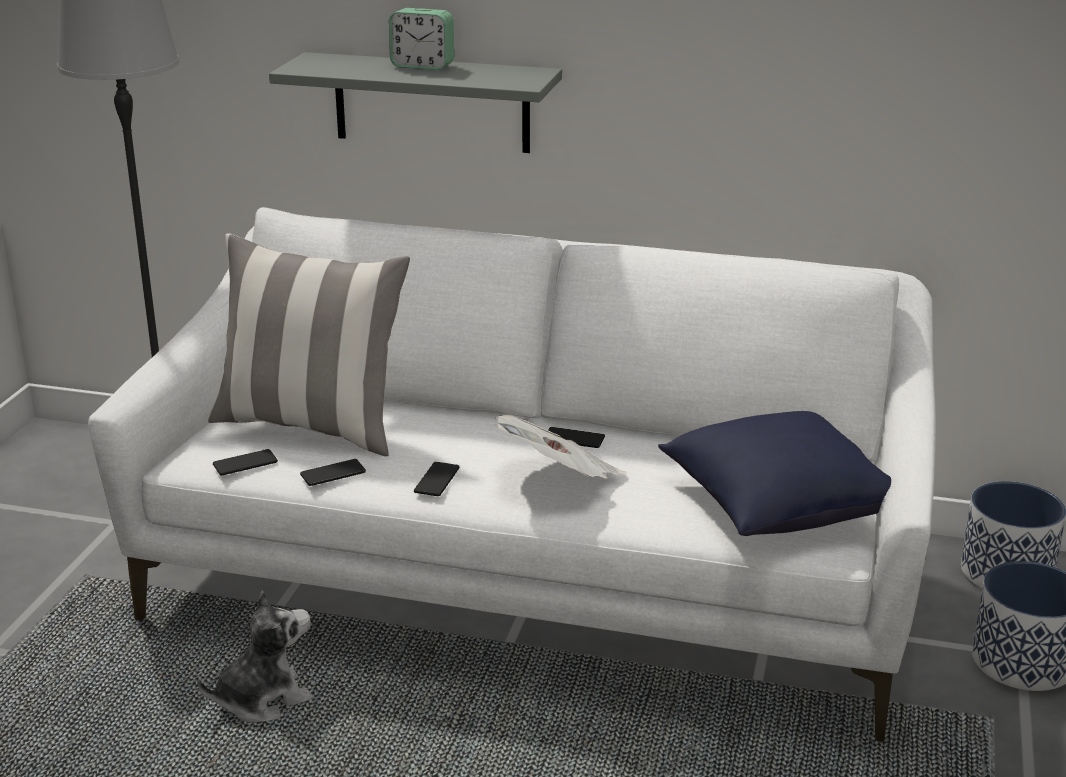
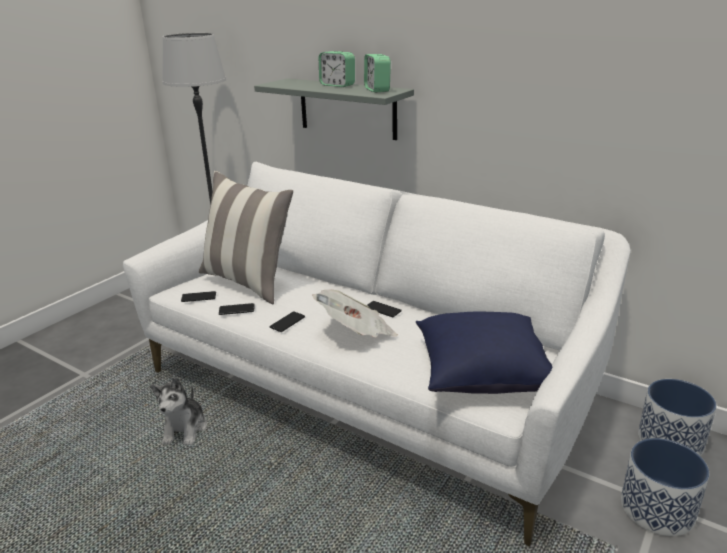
camera: 20 degrees right, 0 degrees up
(263, 699) = (185, 429): plush toy -> plush toy turned 105 degrees clockwise
(505, 74) = (377, 90): none -> alarm clock

